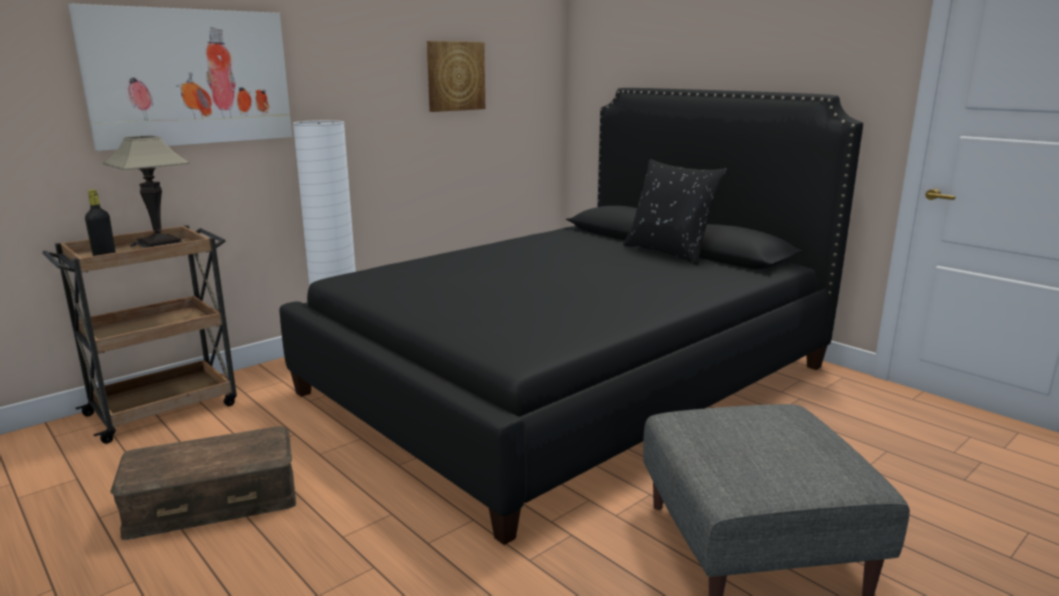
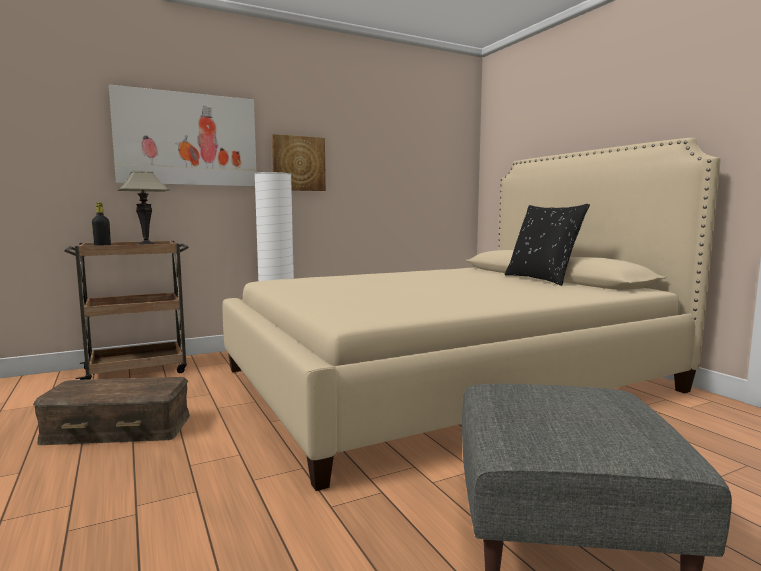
camera: 15 degrees right, 10 degrees down
(455, 76) = (387, 154): picture -> picture (298, 163)
(570, 379) = (447, 379): black bed -> beige bed

